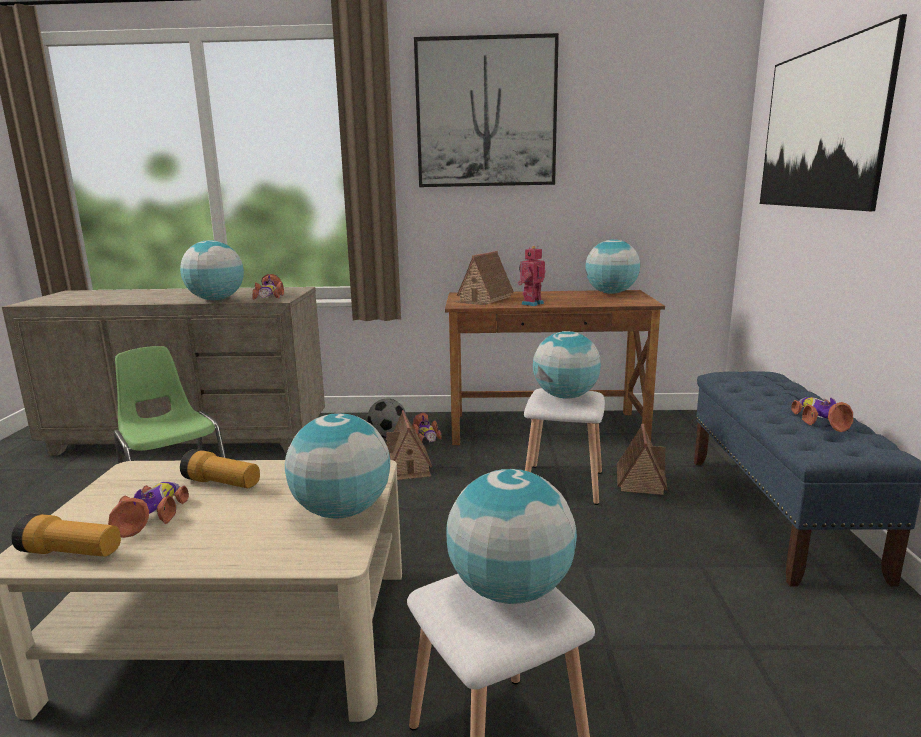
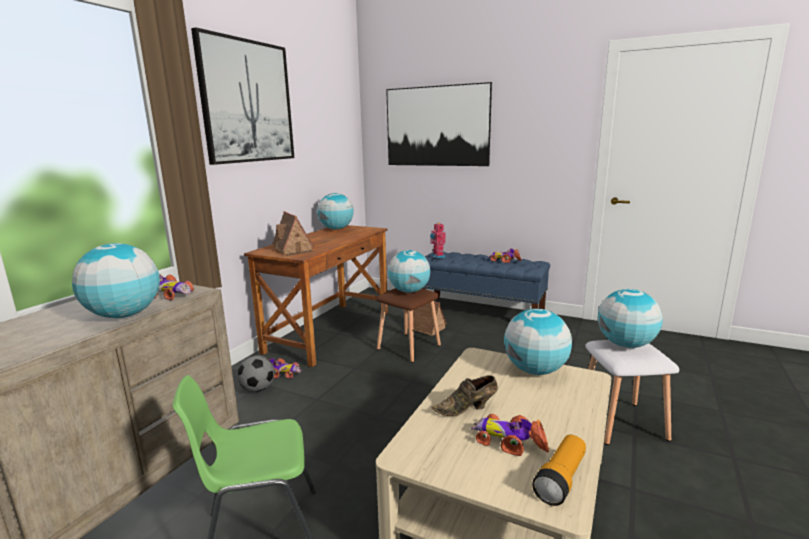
camera: 65 degrees left, 0 degrees up
(222, 484) = (467, 409): flashlight -> brown shoe
(408, 466) = (324, 391): toy house -> none
(531, 303) = (332, 244): toy robot -> toy robot (437, 256)
(561, 484) = (408, 348): white stool -> brown stool

